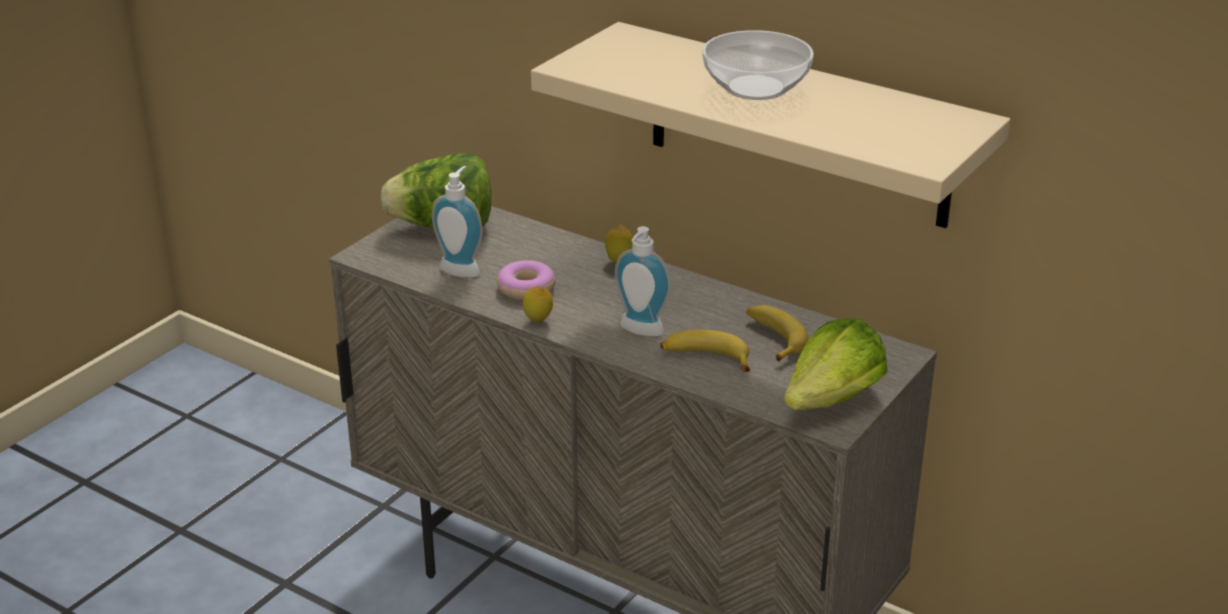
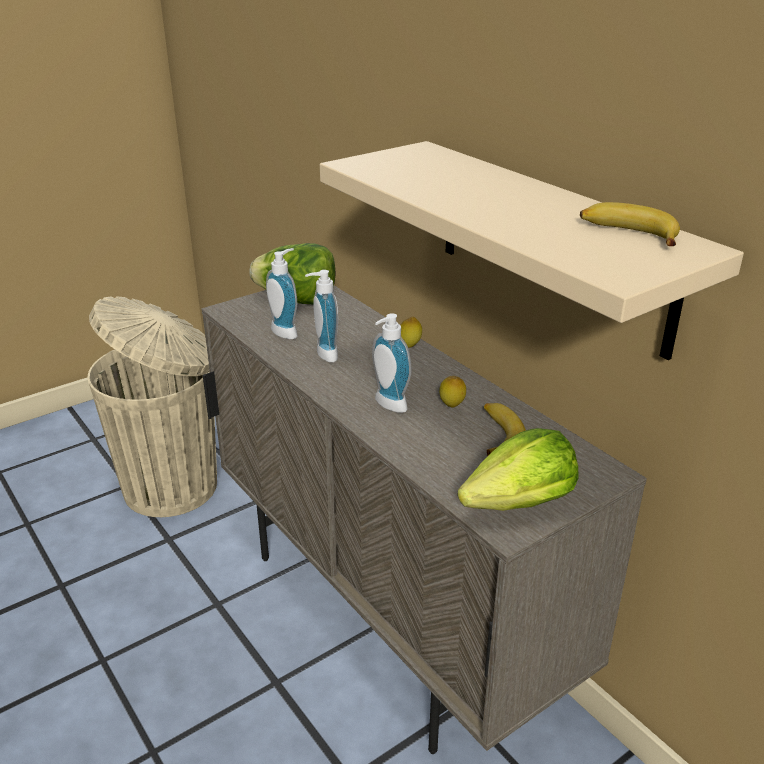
camera: 20 degrees right, 0 degrees up
(249, 517) = (174, 486): none -> beige trash can
(526, 288) = (323, 355): donut -> soap dispenser
(538, 322) = (313, 382): lemon -> lemon (451, 407)
(705, 358) = (428, 440): banana -> banana (628, 234)
(757, 88) = (500, 197): bowl -> none

